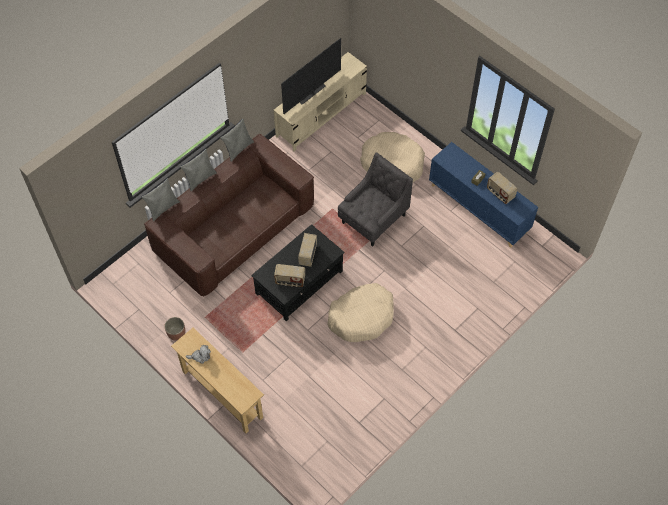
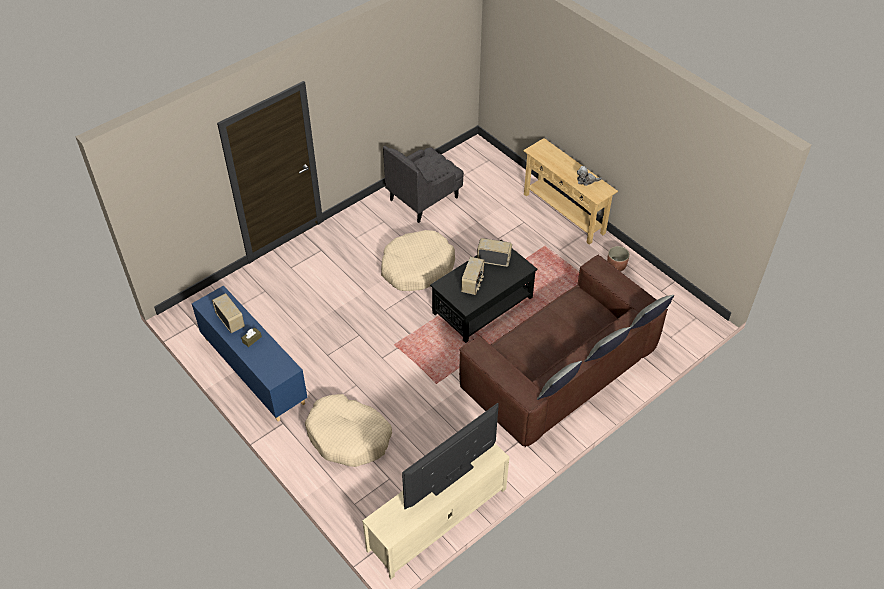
camera: 175 degrees left, 10 degrees down
(373, 220) = (387, 366): grey armchair -> grey armchair (424, 198)

